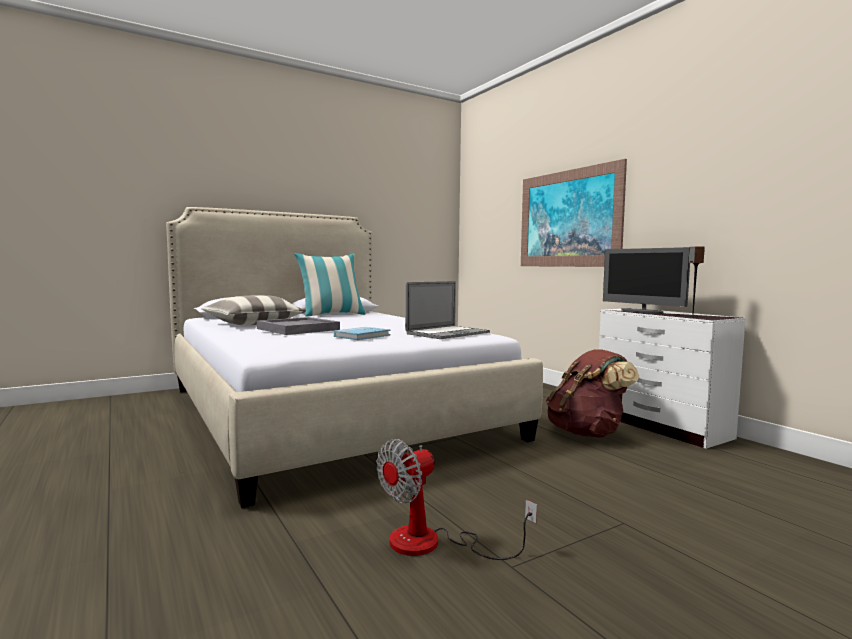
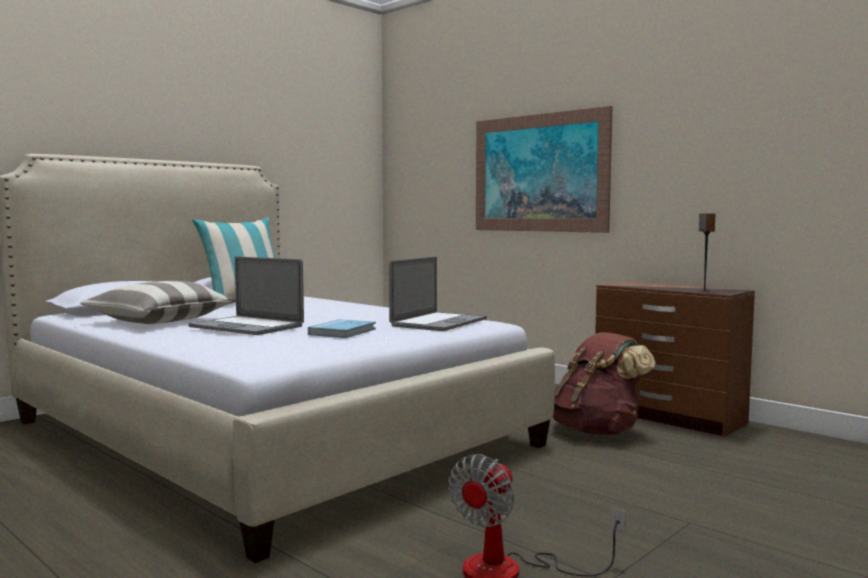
camera: 15 degrees left, 0 degrees up
(299, 329) = (246, 326): grey tray -> laptop
(642, 311) = (644, 286): monitor -> none
(661, 426) = (668, 416): white dresser -> brown dresser

